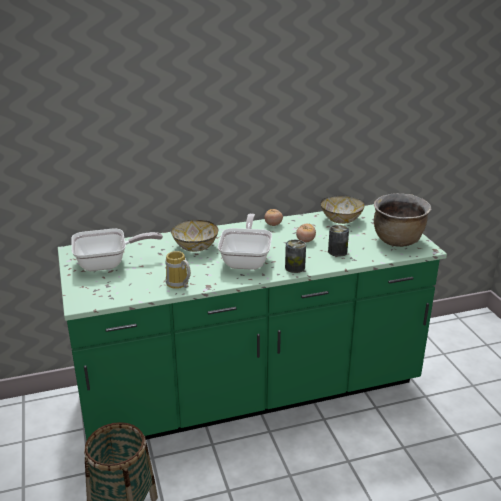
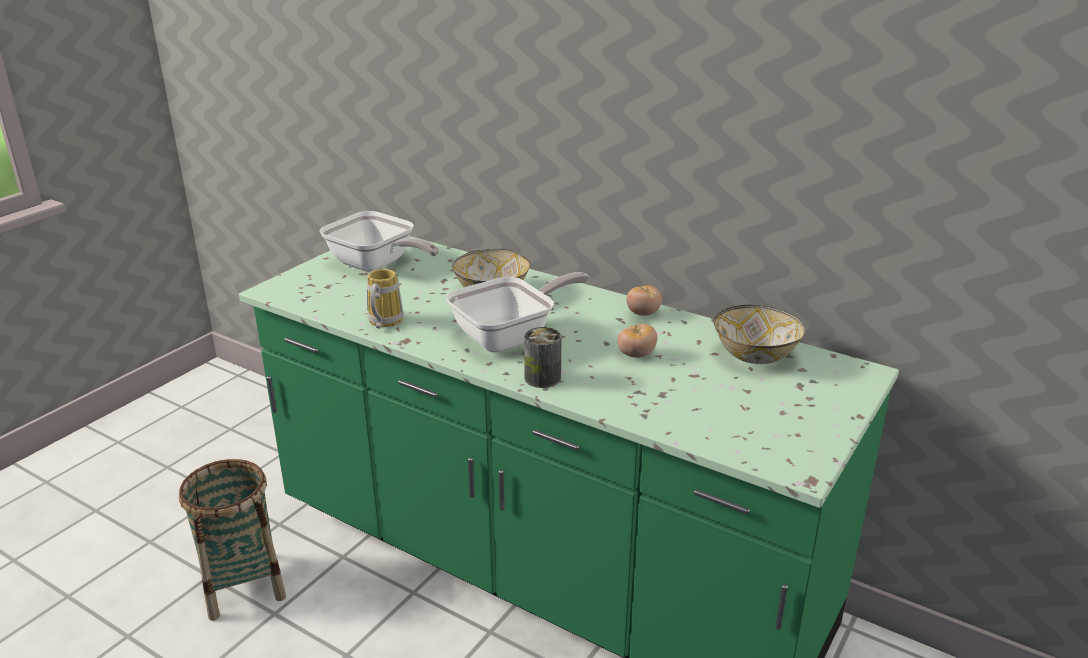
camera: 50 degrees right, 0 degrees up
(337, 251) = (646, 392): can -> none
(398, 241) = (776, 431): brown cooking pot -> none

